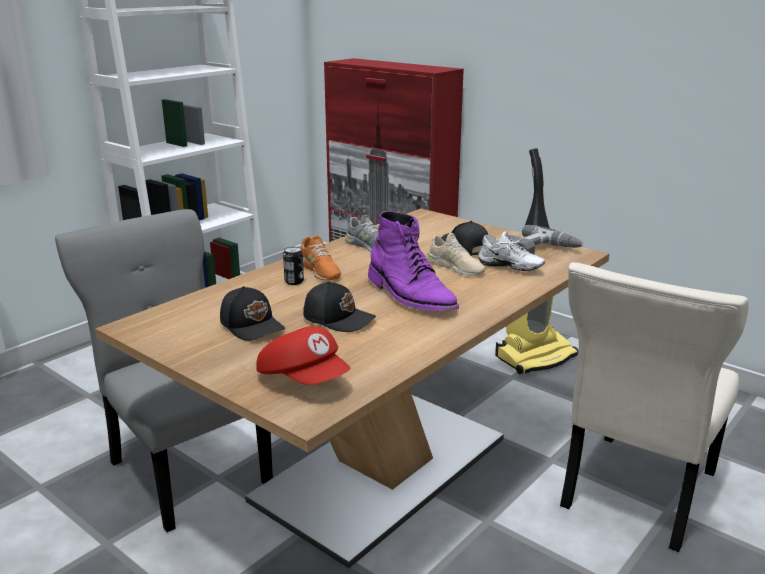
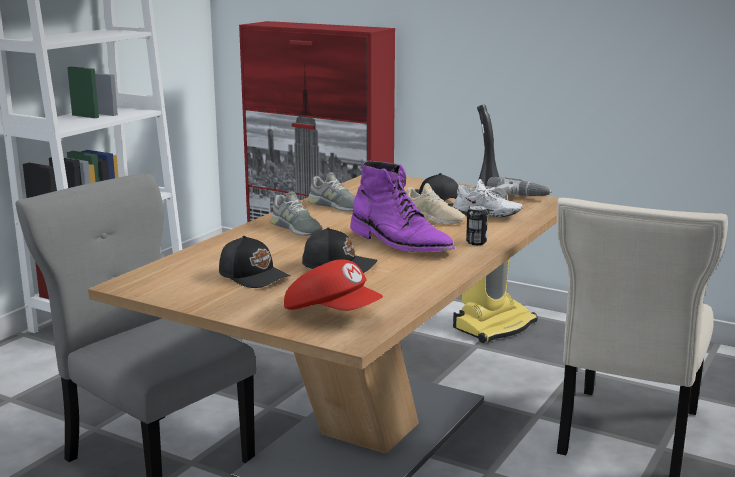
camera: 10 degrees left, 5 degrees down
(294, 282) = (275, 239): can -> can (476, 242)
(319, 271) = (296, 228): orange shoe -> grey shoe

